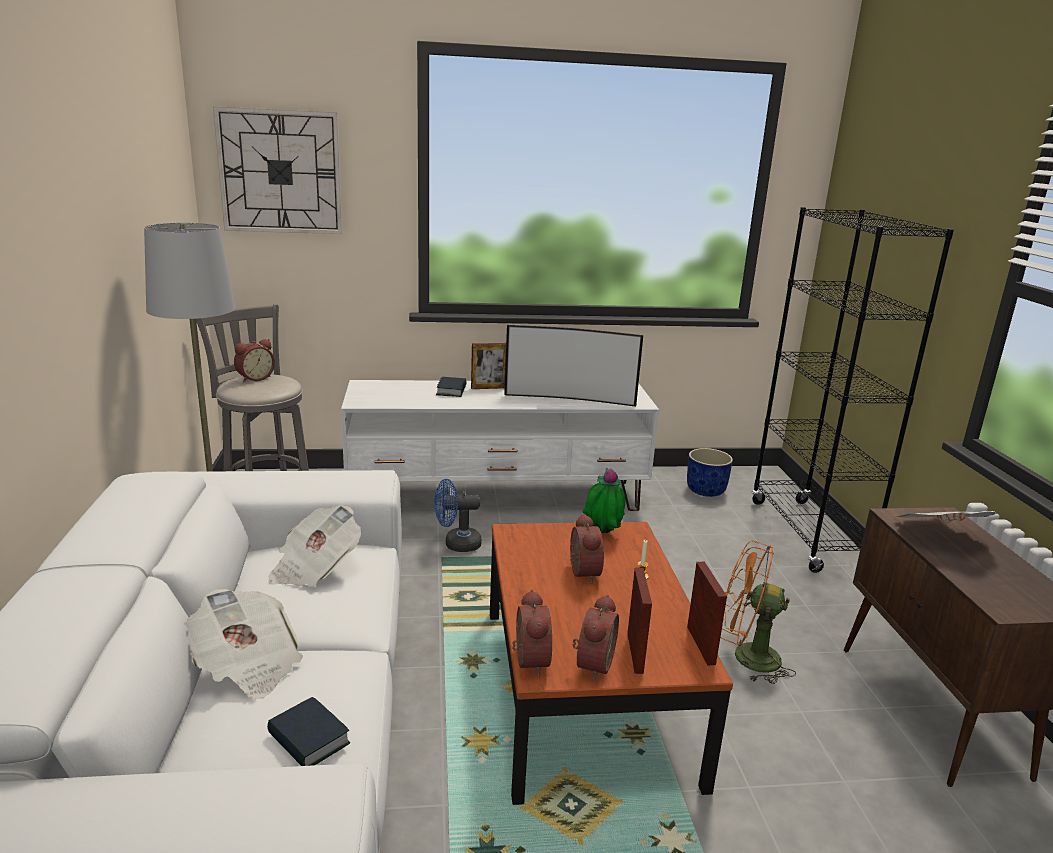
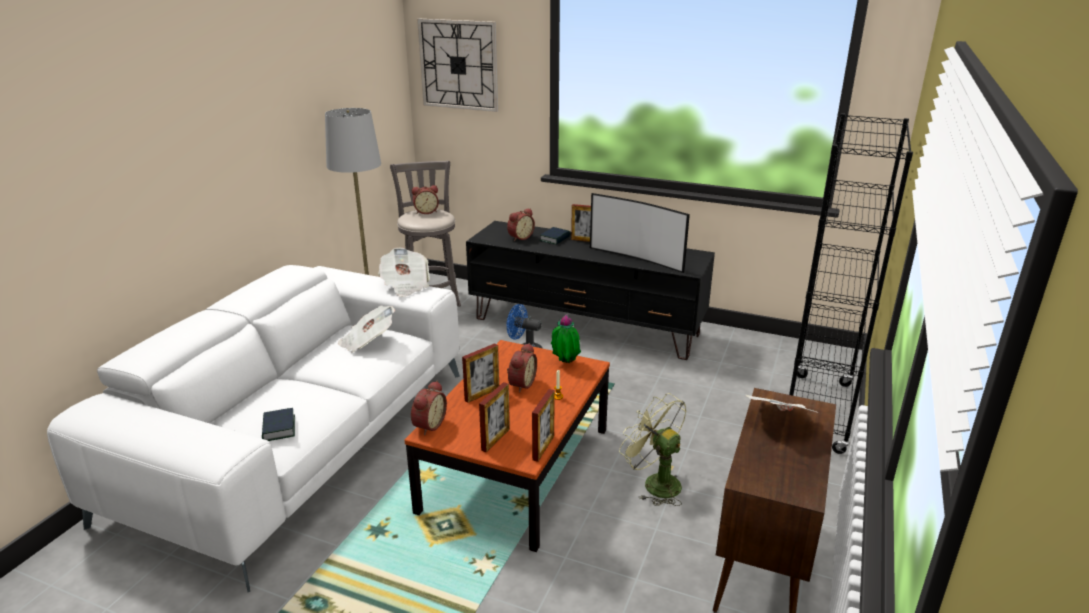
camera: 30 degrees right, 5 degrees up
(247, 665) = (286, 385): newspaper -> newspaper (405, 285)
(498, 496) = (586, 326): white tv stand -> black tv stand
(550, 598) = (482, 394): none -> picture frame
(591, 663) = (462, 437): alarm clock -> alarm clock (520, 237)
(705, 490) = (764, 356): blue planter -> none
(746, 657) = (654, 483): orange fan -> green fan

